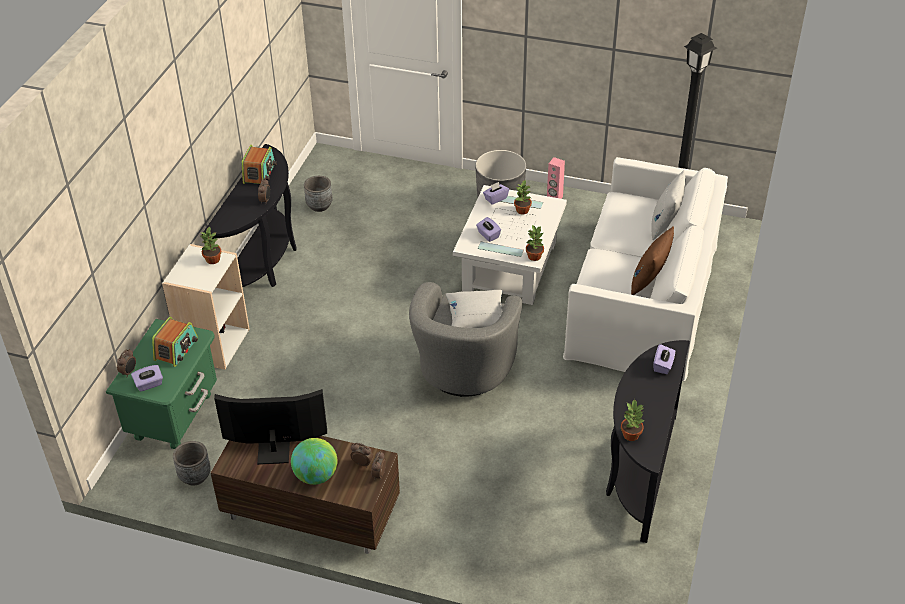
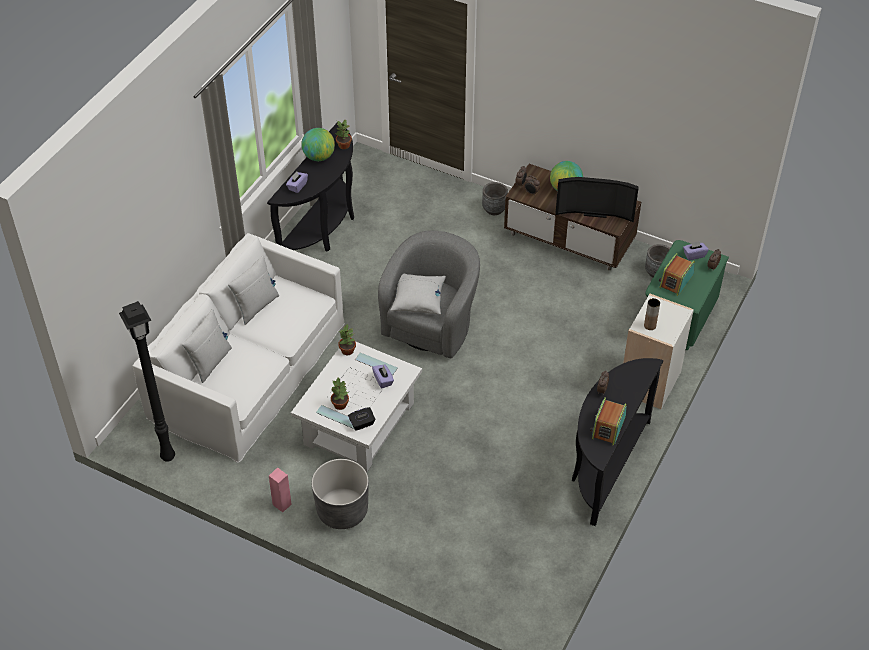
camera: 170 degrees left, 5 degrees up
(212, 260) = (650, 325): potted plant -> brown vase
(319, 206) = (543, 537): grey planter -> grey planter (494, 209)
(495, 198) = (362, 424): purple tissue box -> black tissue box
(649, 281) = (256, 307): brown pillow -> grey pillow
(656, 412) = (319, 157): none -> globe

